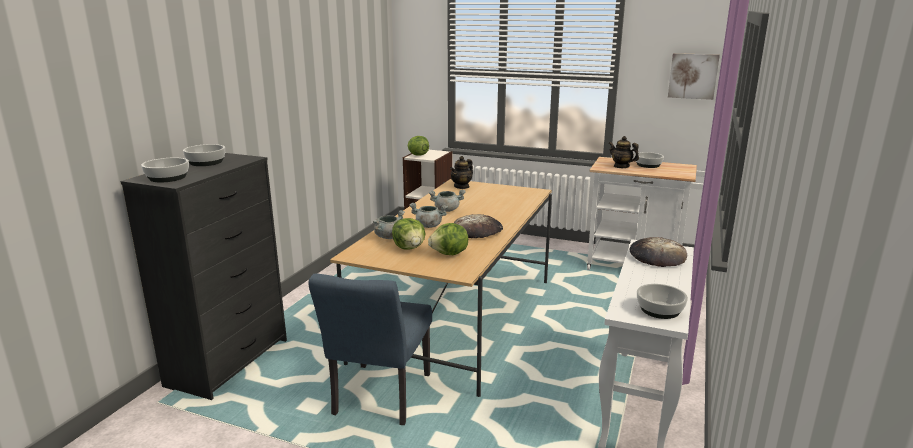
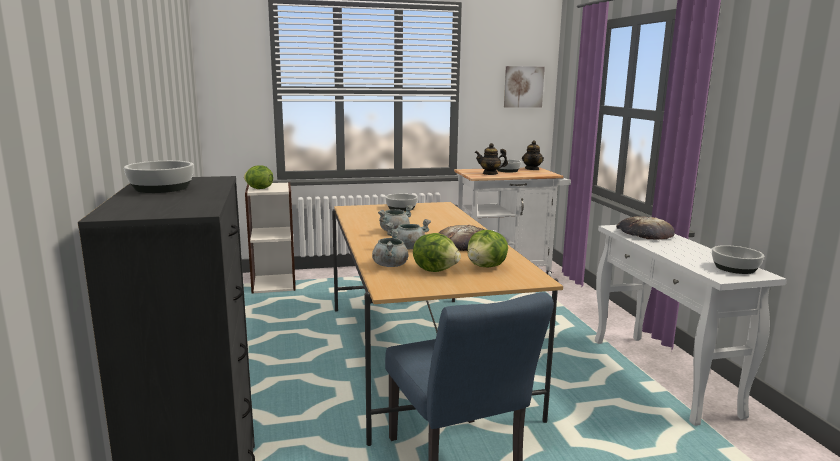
camera: 35 degrees left, 5 degrees down
(167, 178) = (159, 208): bowl -> bowl (401, 208)
(461, 186) = (362, 210): teapot -> teapot (532, 169)

